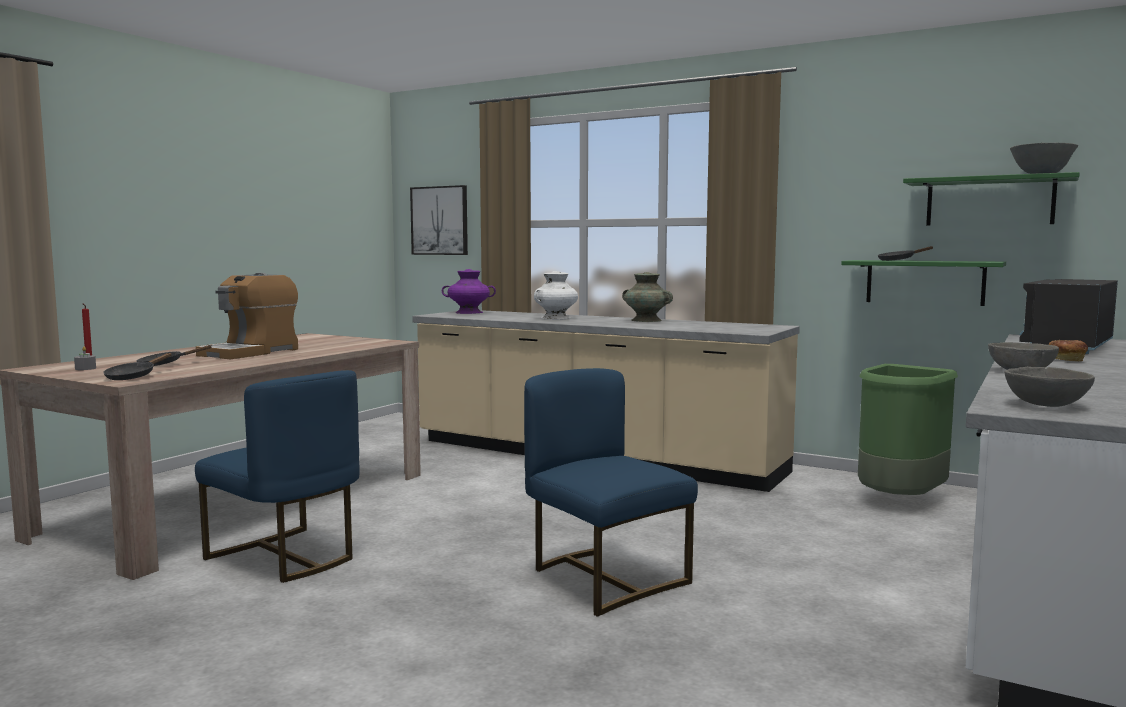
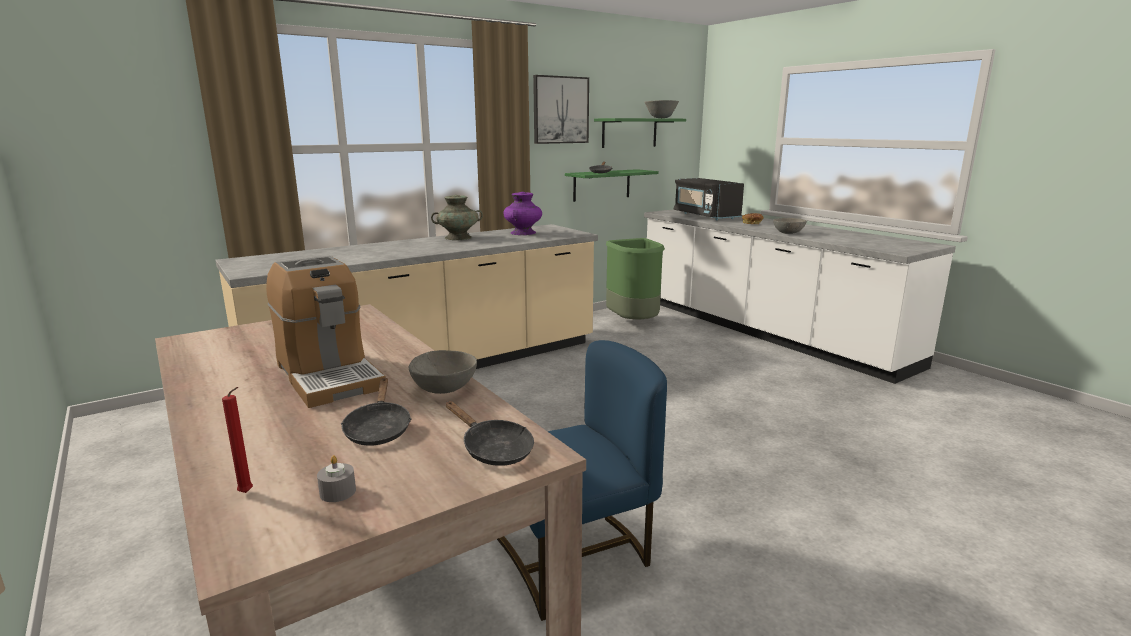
camera: 65 degrees left, 10 degrees up
(440, 220) = (114, 147): picture -> picture (560, 110)
(469, 312) = (257, 262): purple vase -> purple vase (523, 233)
(555, 318) = (387, 250): white vase -> none
(604, 578) = (711, 424): blue chair -> none
(1045, 405) = (890, 247): grey bowl -> grey bowl (444, 389)

